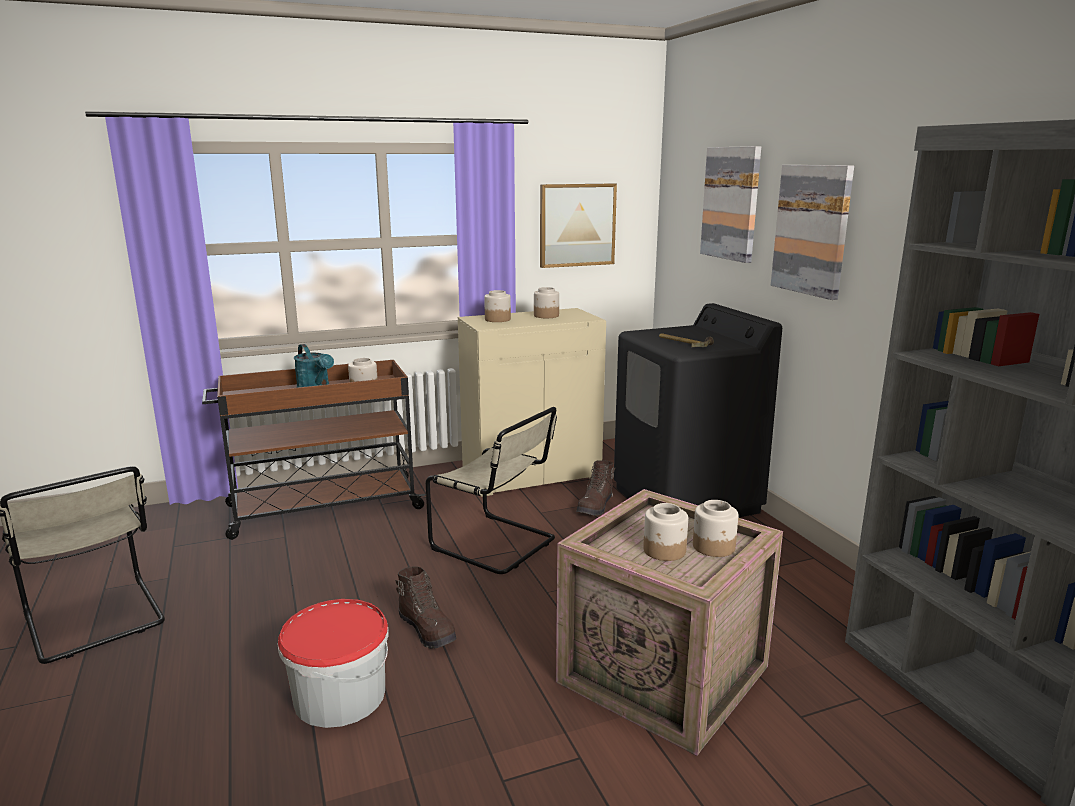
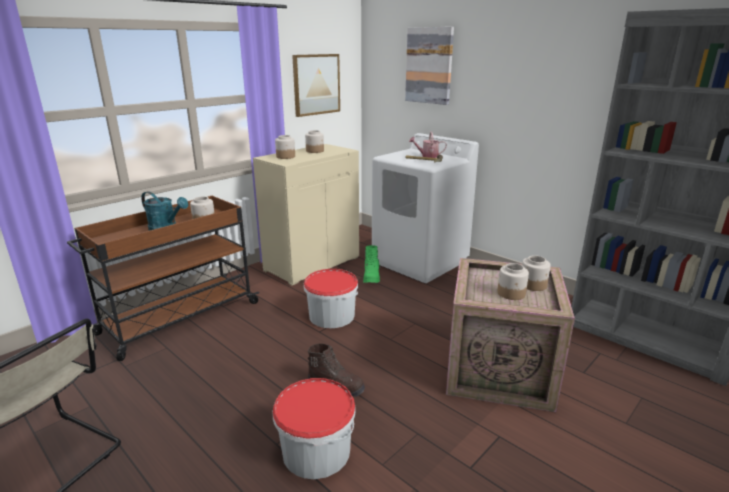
camera: 25 degrees left, 5 degrees up
(497, 545) = (331, 316): beige chair -> bucket
(596, 506) = (371, 276): brown boot -> green boot
(686, 500) = (420, 261): black washing machine -> white washing machine
(700, 338) = (427, 156): none -> watering can
(812, 230) = (499, 81): picture -> none

